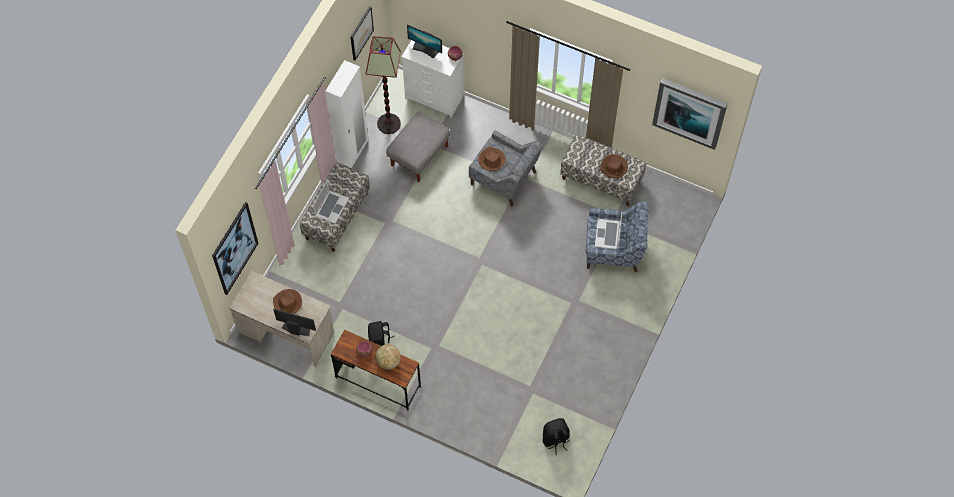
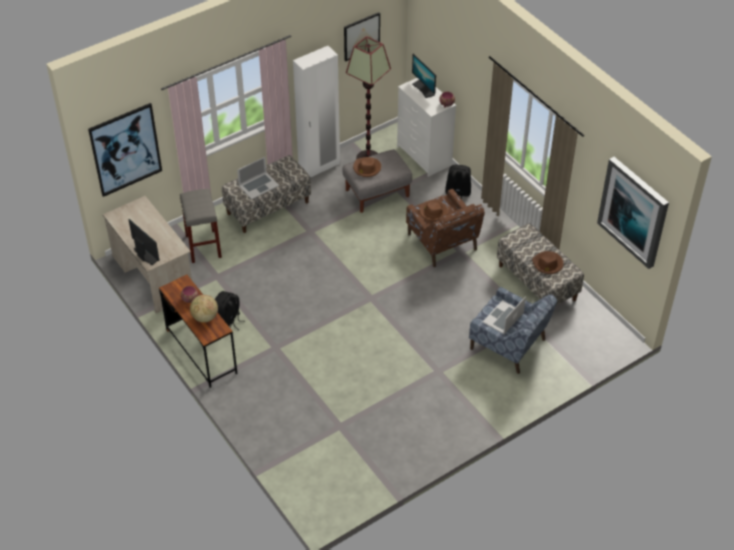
camera: 30 degrees right, 15 degrees down
(287, 303) = (155, 232): brown hat -> brown hat (367, 168)
(309, 282) = (204, 247): none -> grey stool
(504, 179) = (442, 243): grey armchair -> brown armchair
(555, 440) = (330, 482): black backpack -> black backpack (457, 193)

